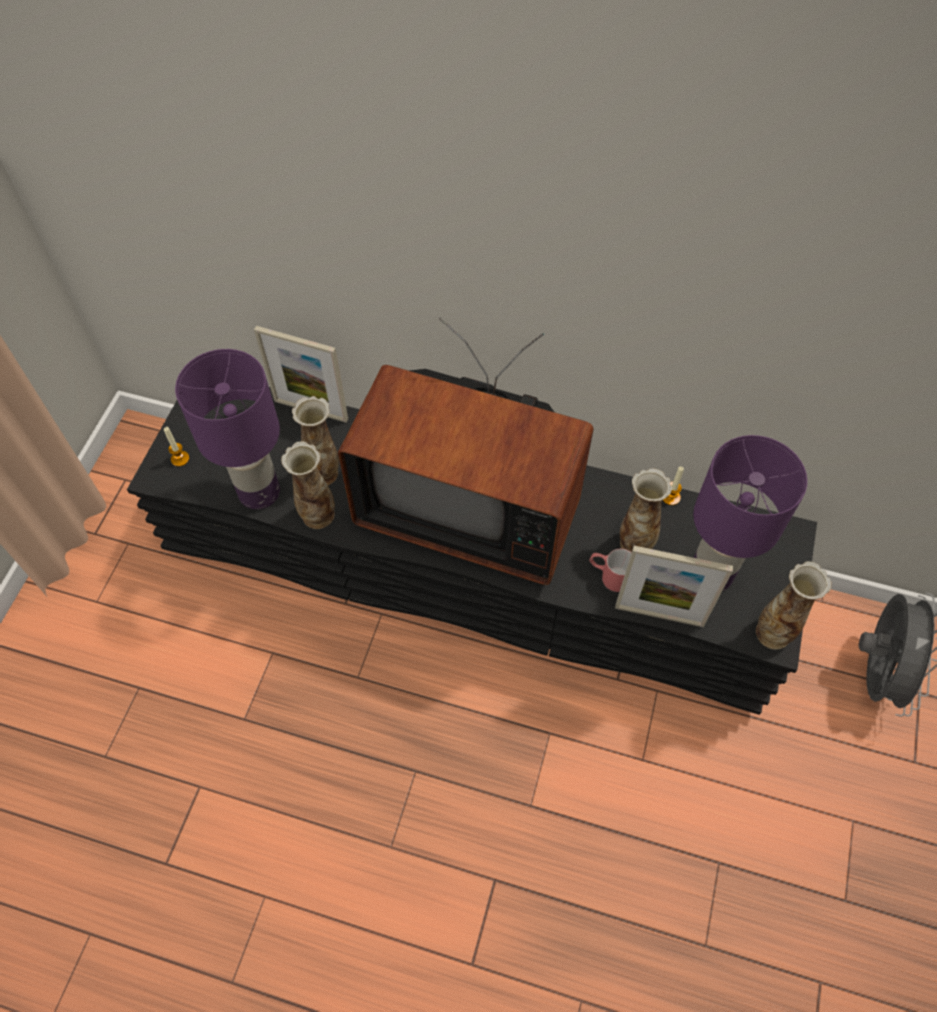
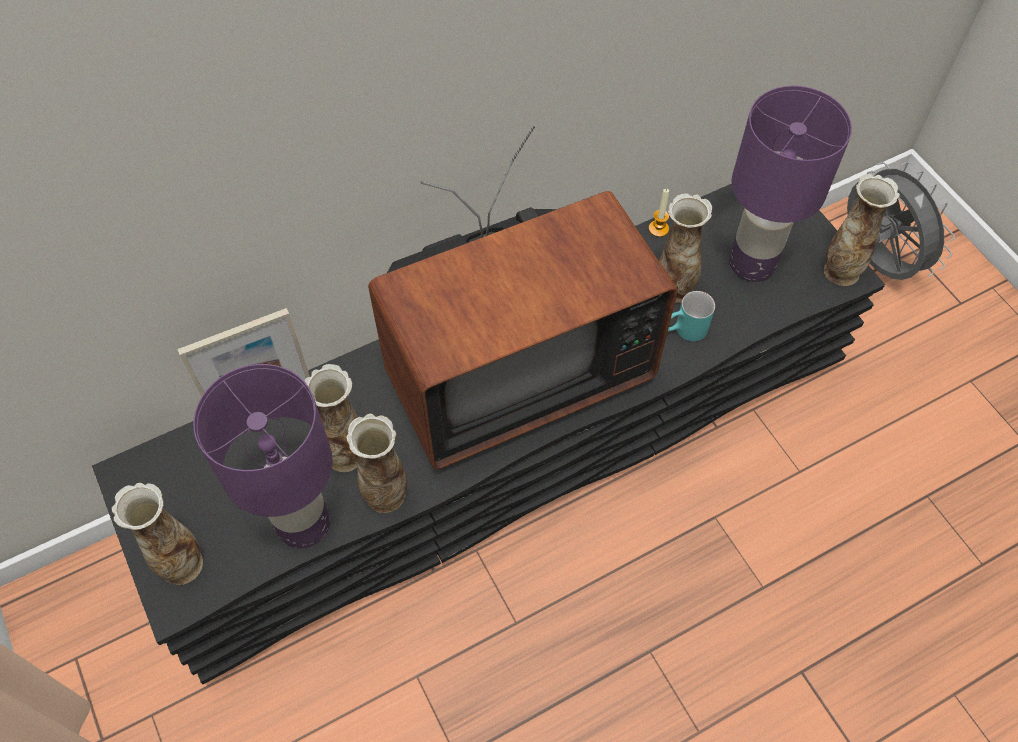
camera: 45 degrees left, 0 degrees up
(180, 459) = (181, 563): candle -> vase
(609, 575) = (683, 330): red mug -> turquoise mug
(659, 615) = (753, 328): picture frame -> none

